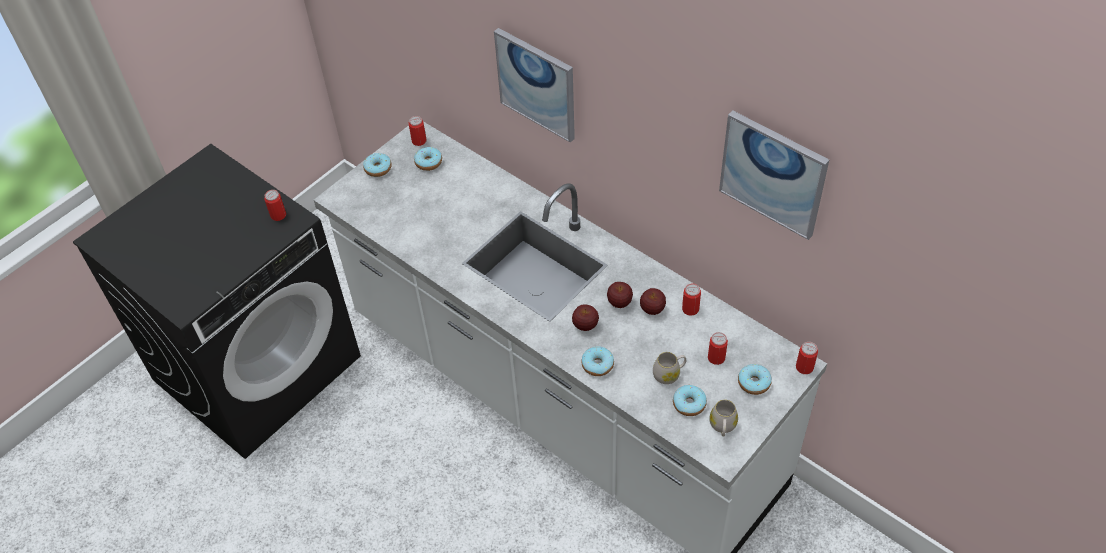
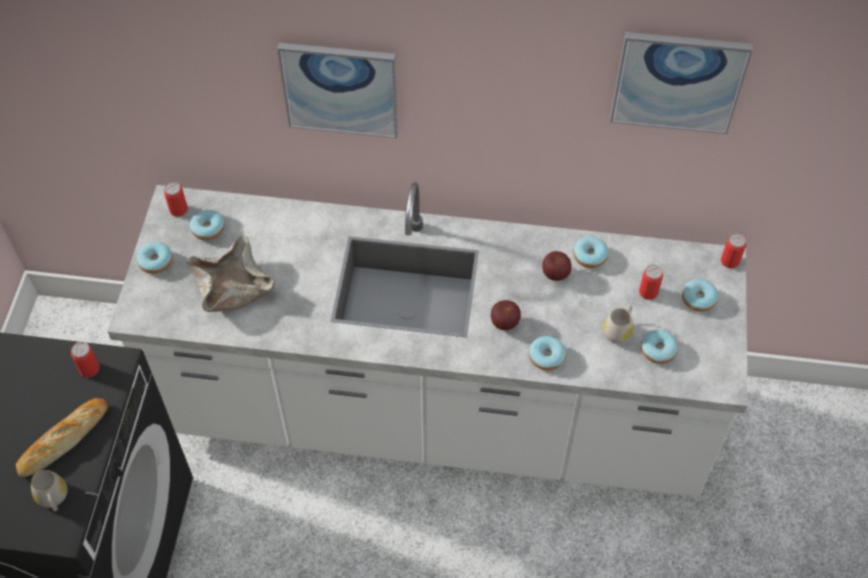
camera: 35 degrees left, 5 degrees up
(229, 252) = (63, 439): none -> bread
(414, 209) = (233, 287): none -> beige bowl
(619, 302) = (519, 283): apple -> none
(690, 309) = (589, 256): can -> donut
(722, 426) = (703, 356): white mug -> white mug (53, 498)

